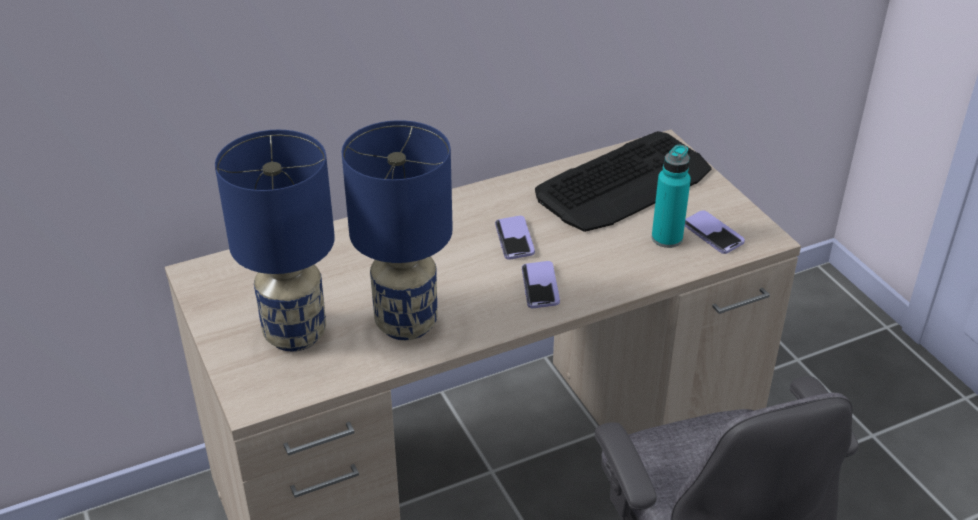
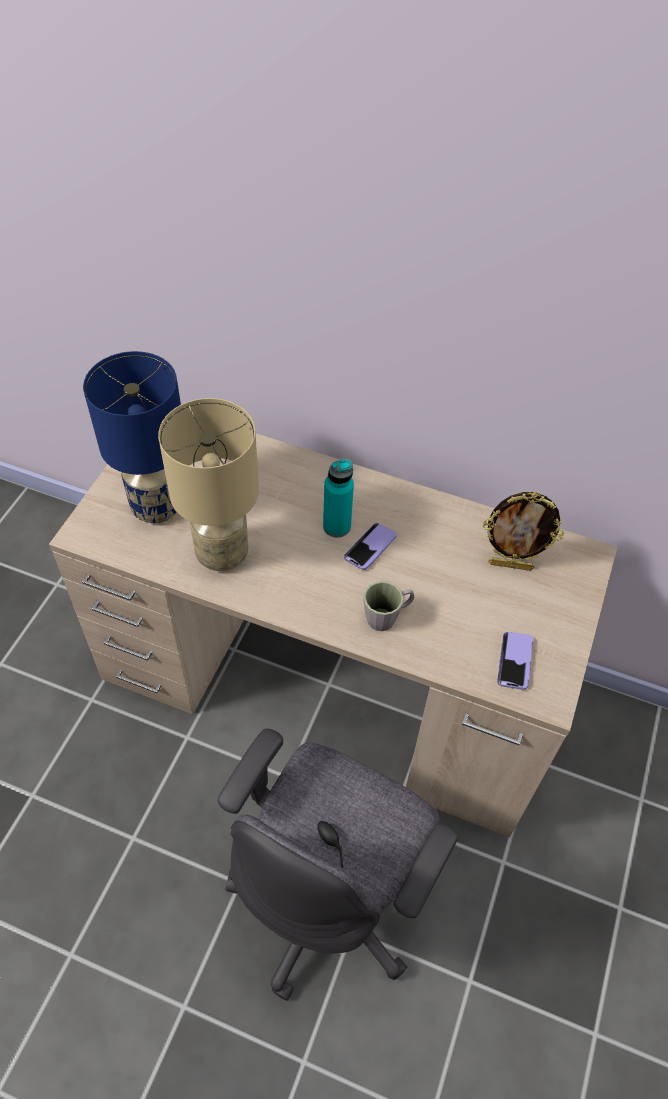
camera: 45 degrees right, 15 degrees up
(407, 323) = (223, 554): blue table lamp -> beige table lamp
(540, 286) = (335, 598): phone -> none
(594, 270) = (387, 617): none -> grey mug
(624, 183) = (510, 565): keyboard -> picture frame
(667, 238) = (474, 635): turquoise bottle -> turquoise bottle (337, 526)

